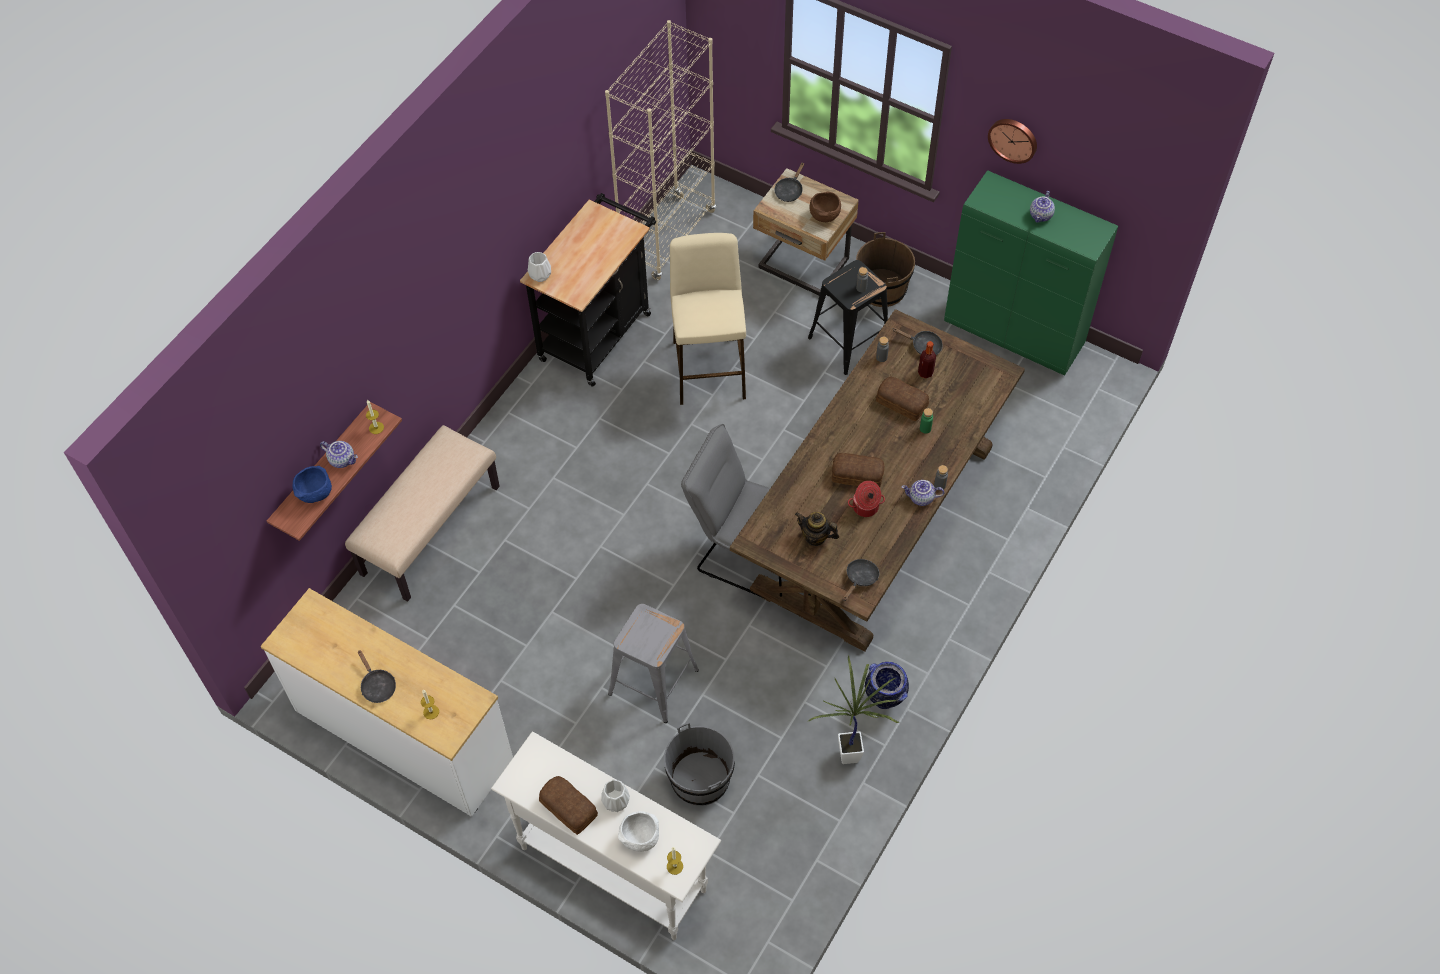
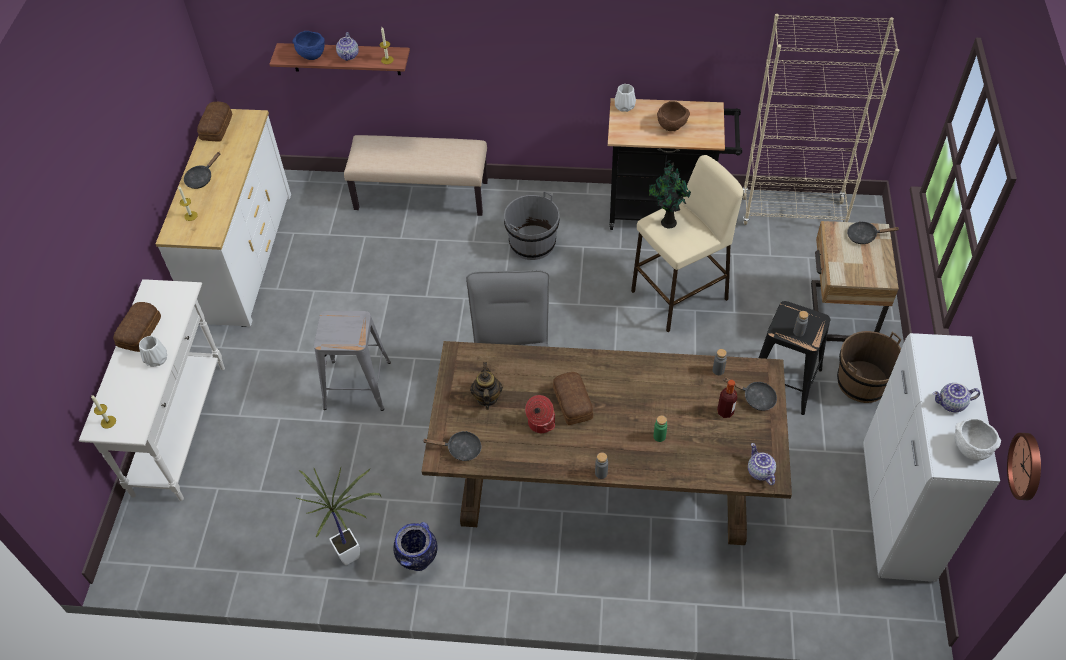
camera: 65 degrees right, 5 degrees down
(639, 839) = (126, 388): white bowl -> white bowl (969, 449)
(696, 314) = (667, 222): none -> potted plant
(700, 779) = (281, 454): grey bucket -> grey bucket (532, 243)
(824, 215) = (857, 271): brown bowl -> brown bowl (672, 126)
(901, 402) = (677, 406): bread -> bread (217, 127)
(921, 498) = (576, 463): teapot -> teapot (759, 471)
(923, 346) = (755, 398): black frying pan -> black frying pan turned 60 degrees counterclockwise
(1013, 139) = (998, 318): wall clock -> wall clock (1027, 466)
(1015, 334) = (897, 513): green cabinet -> white cabinet

